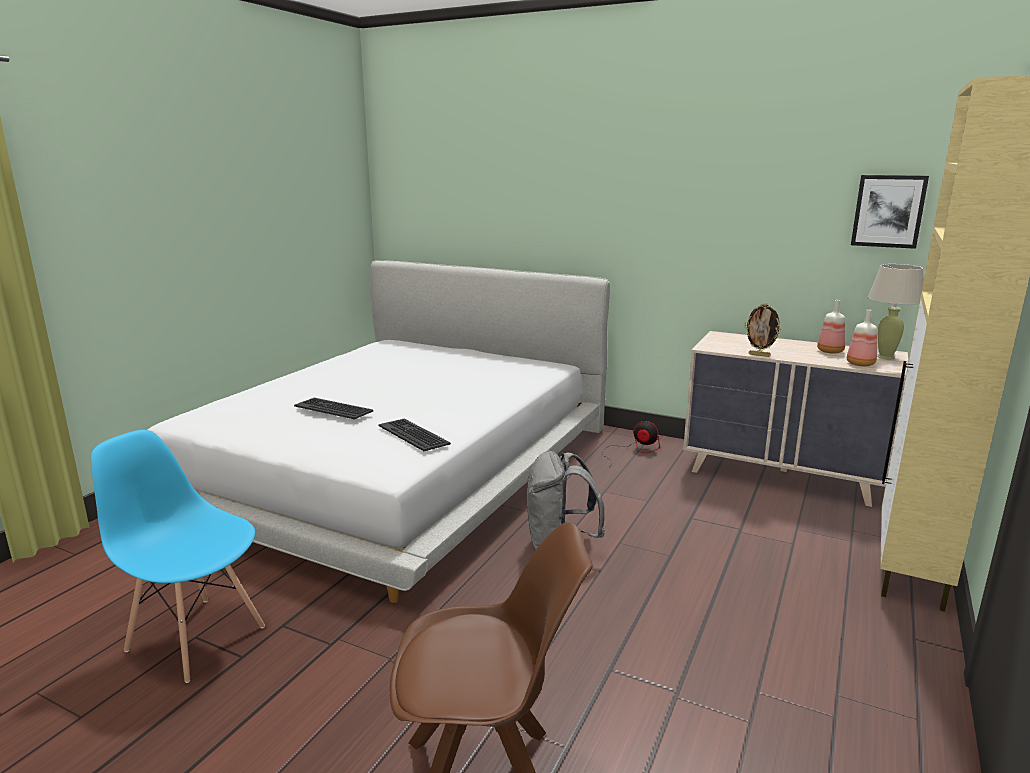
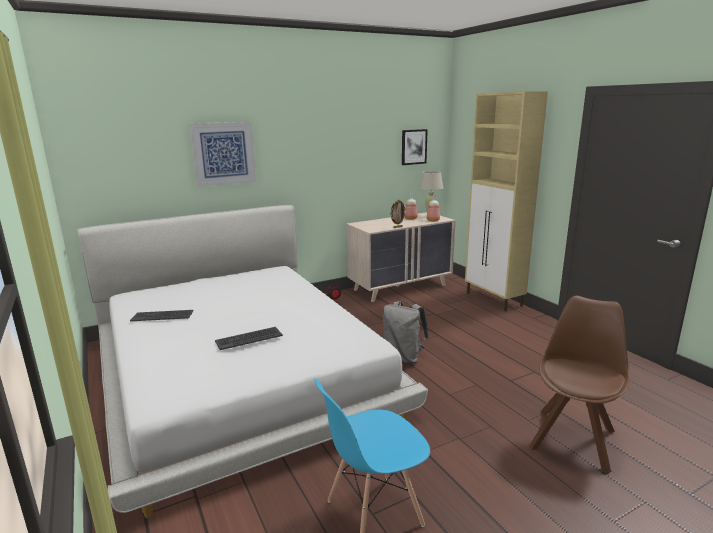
camera: 55 degrees left, 0 degrees up
(414, 435) = (332, 326): keyboard -> keyboard (162, 316)
(535, 193) = (223, 153): none -> picture

